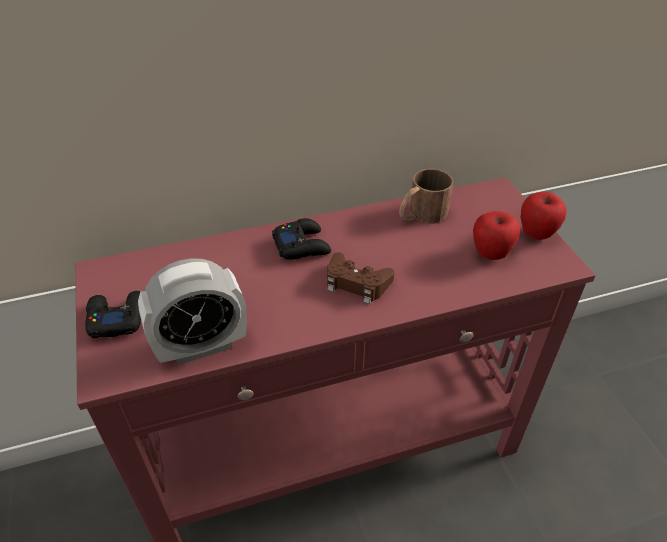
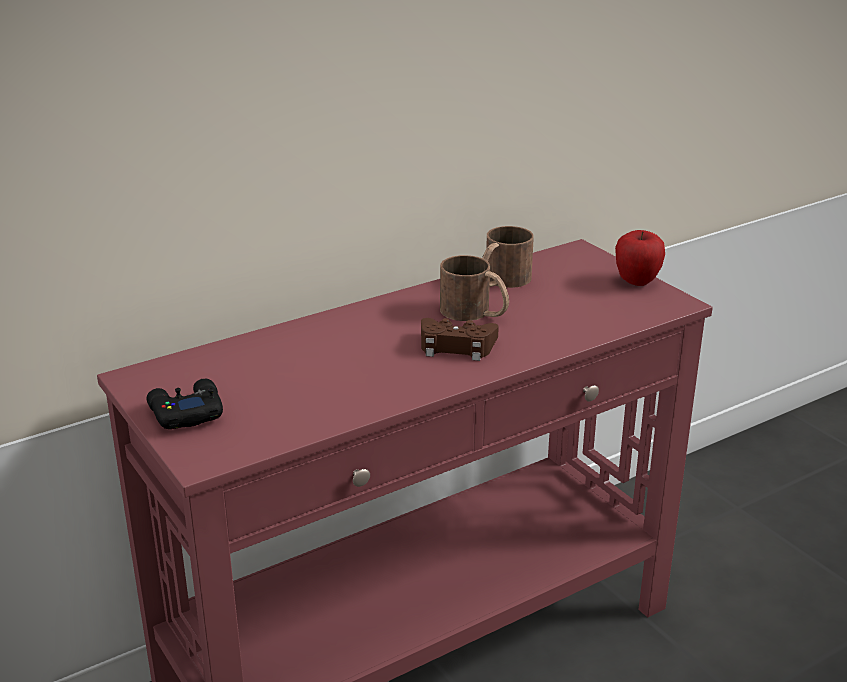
camera: 15 degrees left, 15 degrees down
(202, 346) = (305, 420): alarm clock -> none
(302, 245) = (375, 323): black game controller -> none
(386, 247) = (475, 313): none -> brown mug
(490, 254) = (594, 304): apple -> none

